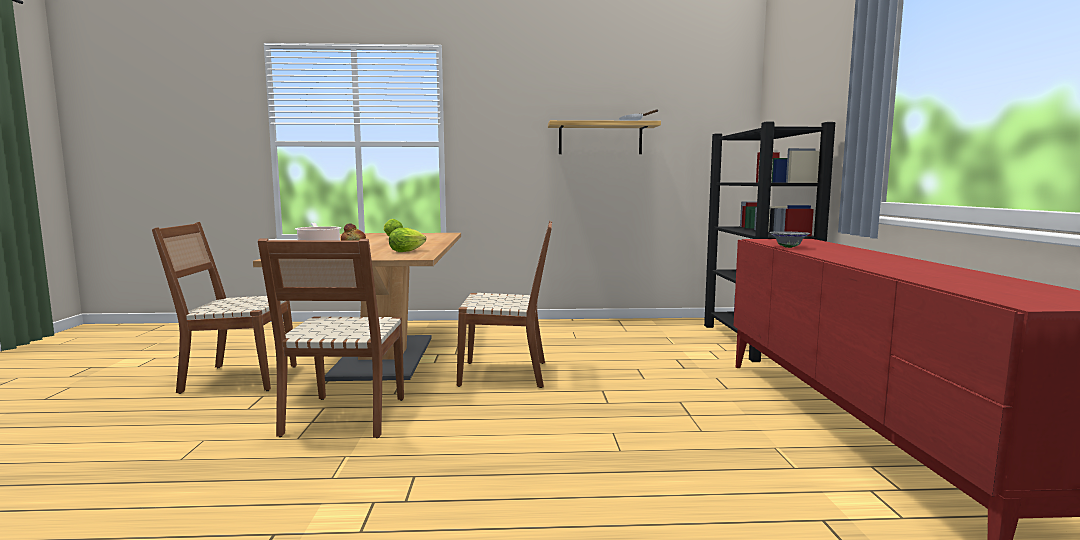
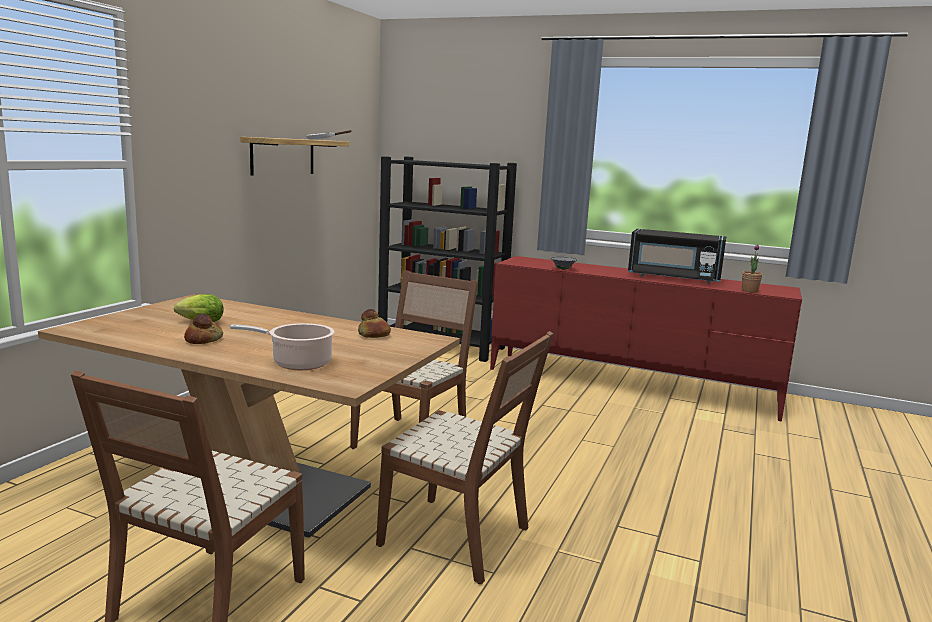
camera: 65 degrees left, 5 degrees up
(408, 251) = (373, 335): lettuce -> bread
(914, 267) = (673, 278): none -> black microwave
(964, 290) = (749, 291): none -> potted plant

